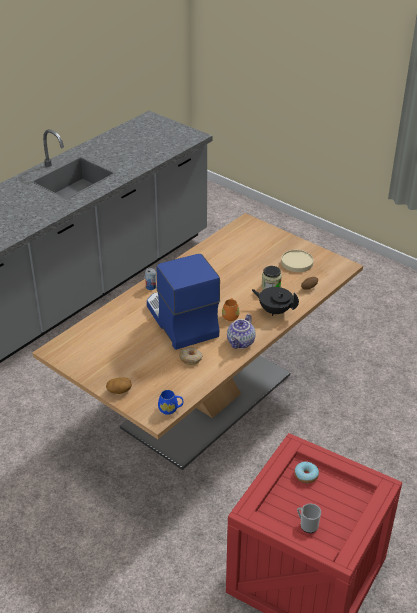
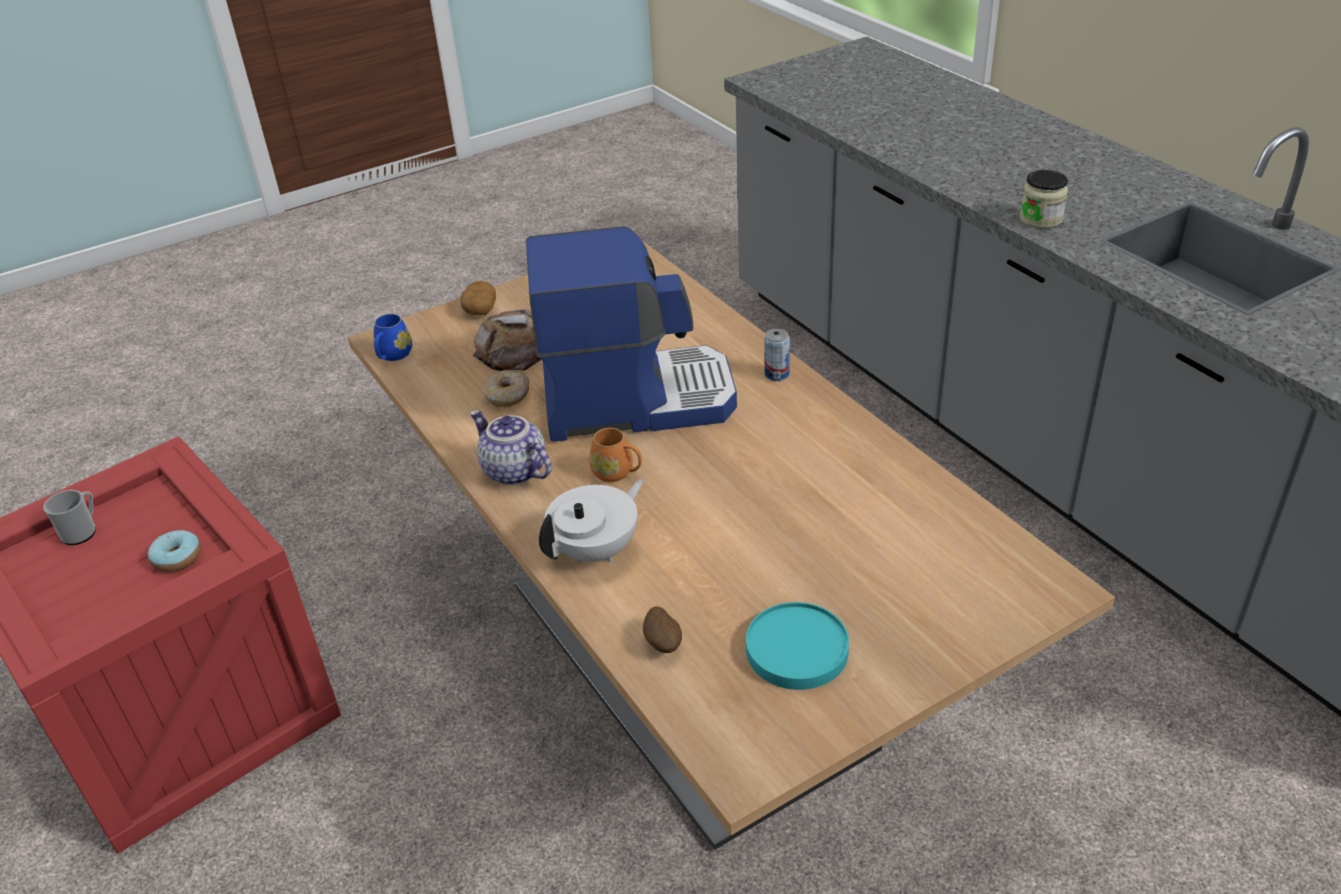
camera: 110 degrees right, 0 degrees up
(154, 367) = (513, 350): none -> bread
(271, 287) = (698, 565): jar -> jar (1041, 219)
(274, 310) = (597, 550): black teapot -> white teapot
(297, 262) = (797, 650): beige plate -> turquoise plate

